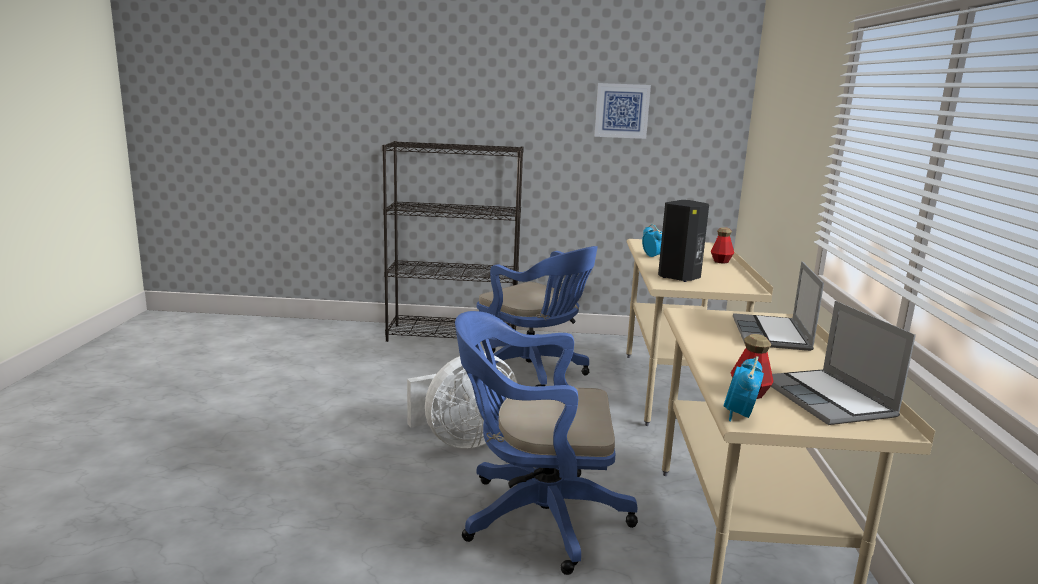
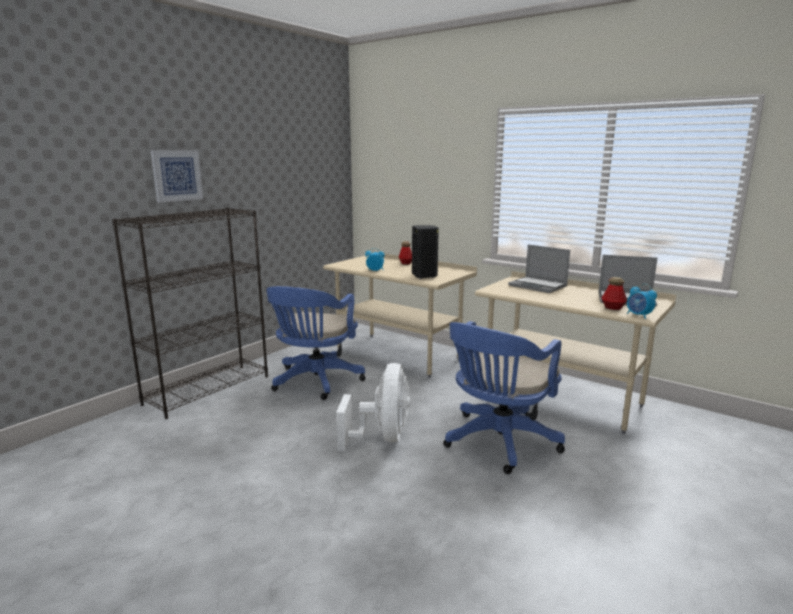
camera: 55 degrees left, 0 degrees up
(534, 371) = (315, 382): blue office chair -> blue office chair turned 120 degrees clockwise
(621, 111) = (285, 170): picture -> picture (177, 175)

